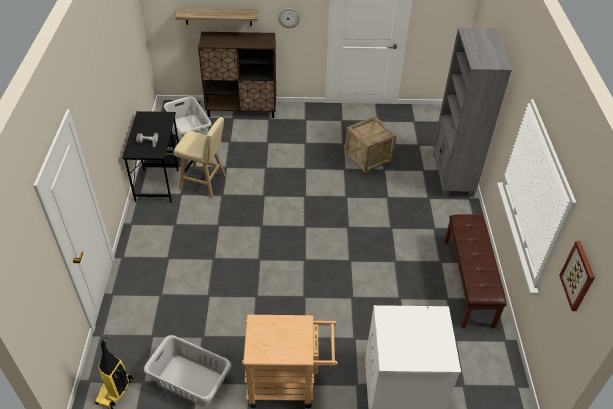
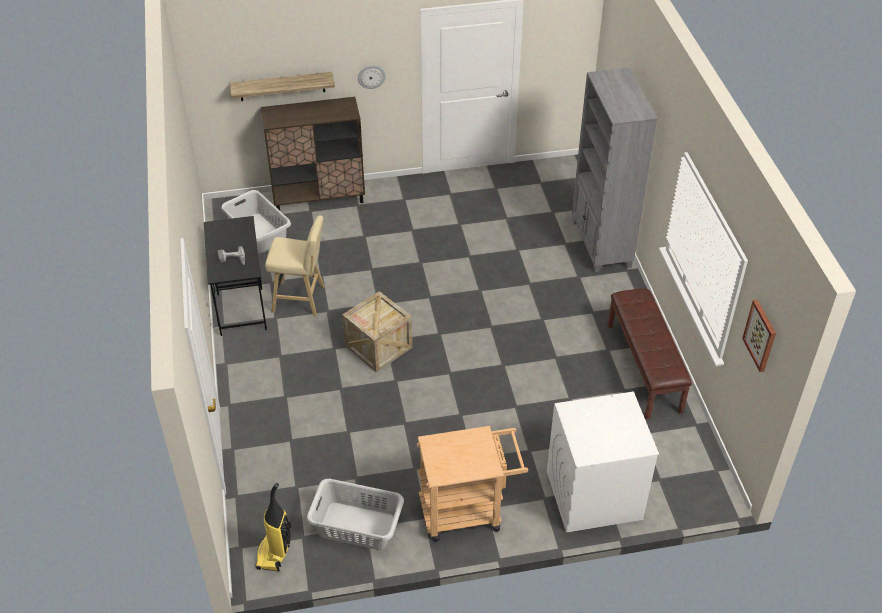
camera: 10 degrees left, 0 degrees up
(368, 156) = (495, 236): crate -> crate (378, 347)

